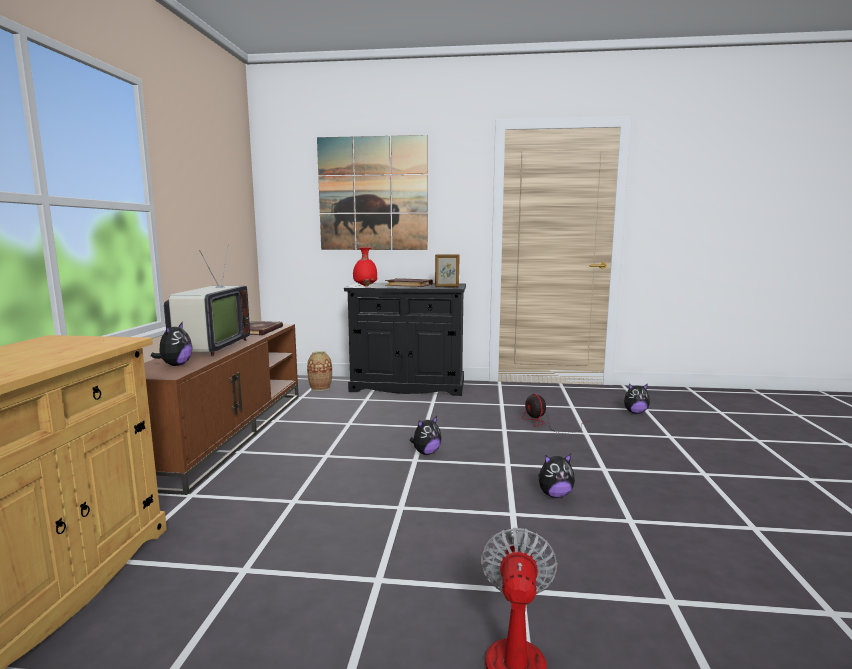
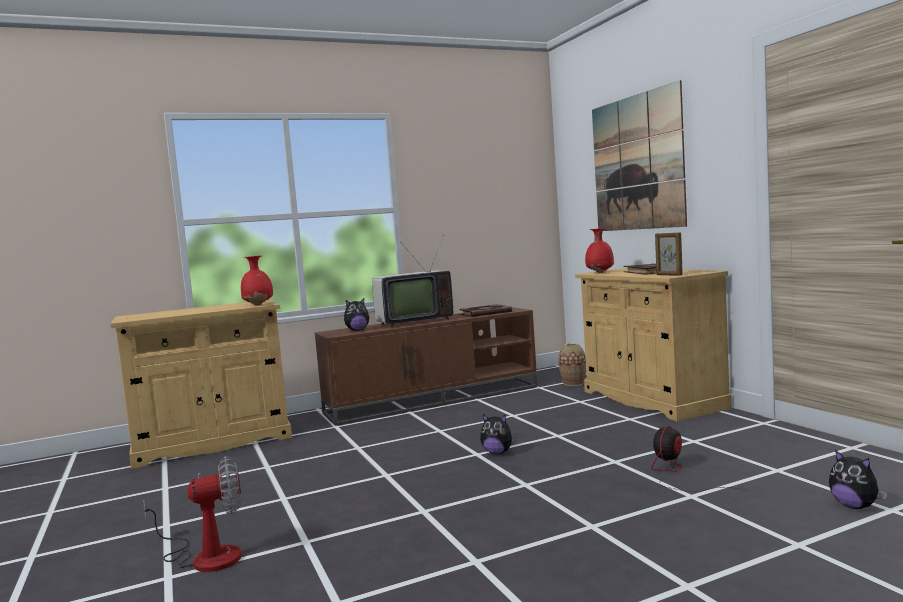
camera: 60 degrees right, 5 degrees down
(113, 342) = (259, 305): none -> red vase
(408, 386) = (652, 399): black cabinet -> beige cabinet
(554, 495) = (485, 517): plush toy -> none

